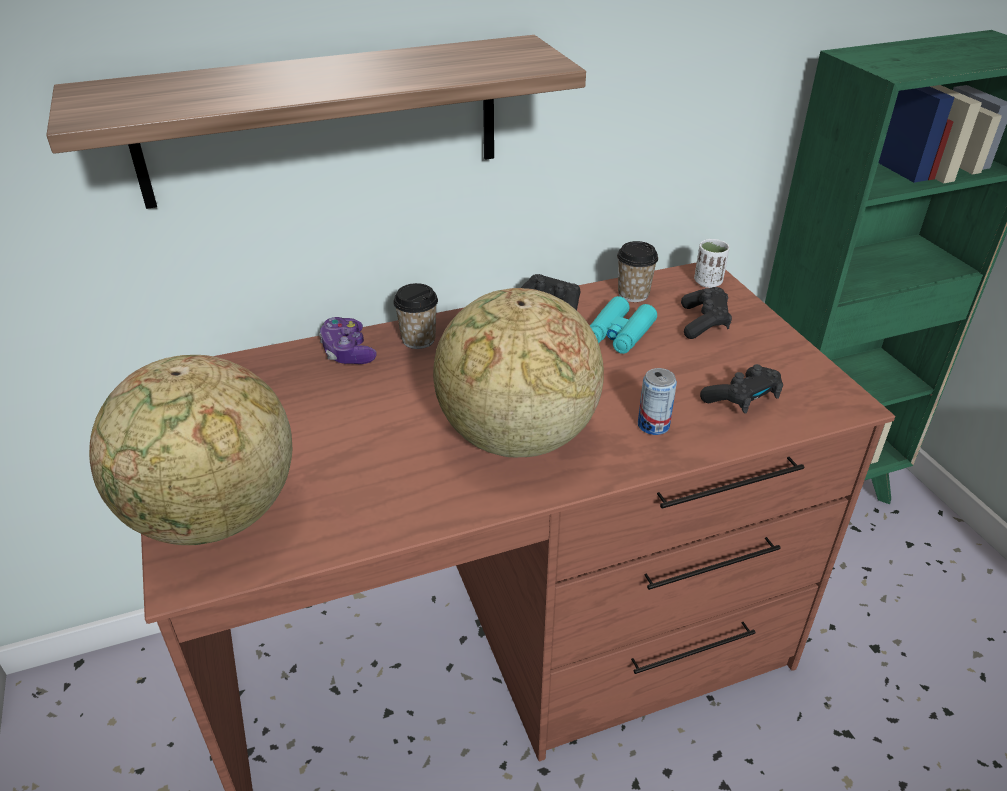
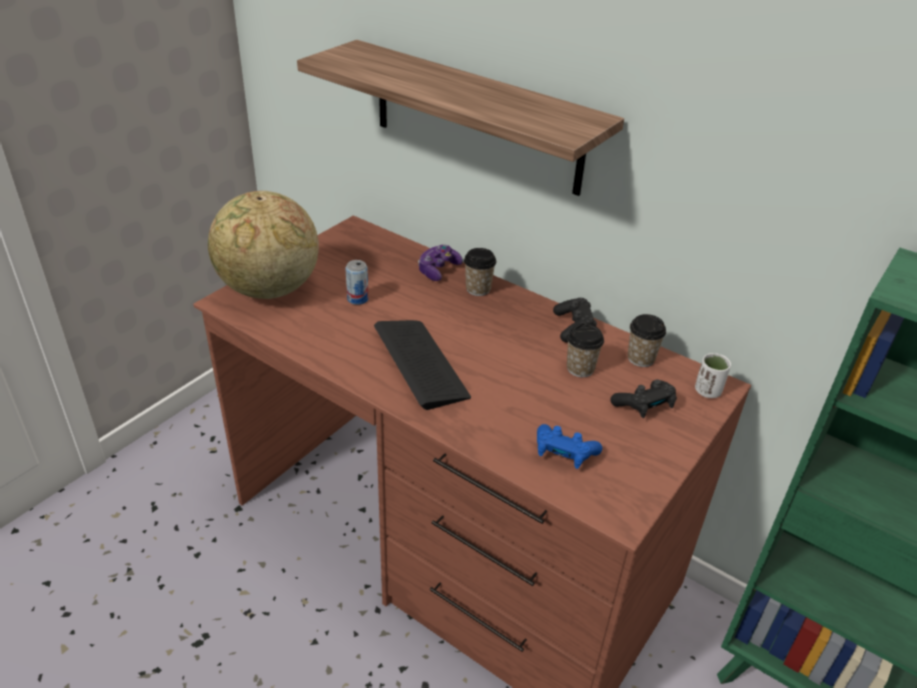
camera: 55 degrees right, 0 degrees up
(516, 437) = (420, 363): globe -> keyboard
(619, 334) = (580, 368): turquoise binoculars -> cup
(653, 425) = (489, 418): can -> can (357, 299)
(742, 400) = (564, 454): black game controller -> blue game controller

